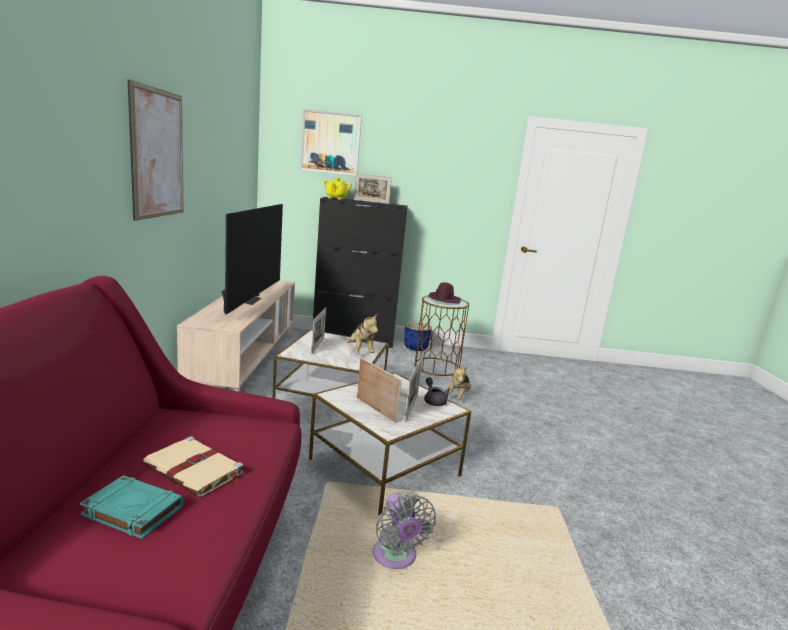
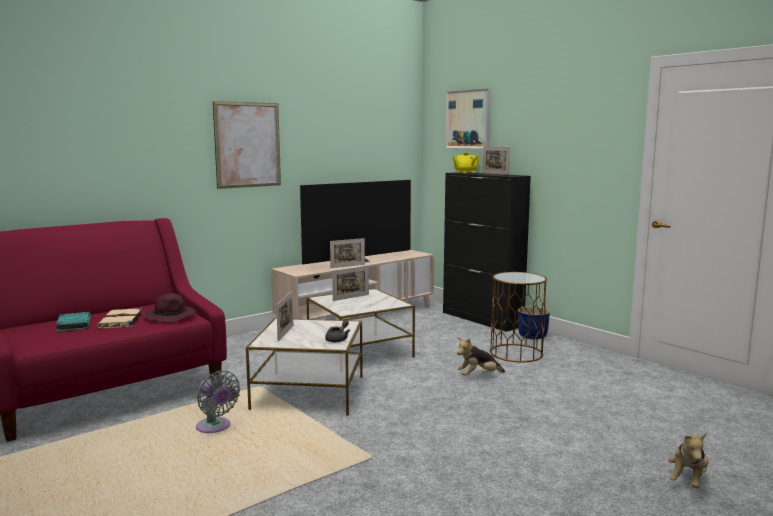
camera: 50 degrees right, 5 degrees down
(360, 351) = (373, 305): plush toy -> plush toy (688, 479)
(395, 558) = (215, 428): grey fan -> grey fan turned 75 degrees counterclockwise
(411, 408) = (309, 338): picture frame -> picture frame (347, 266)
(443, 300) = (518, 276): purple hat -> purple hat (171, 316)

